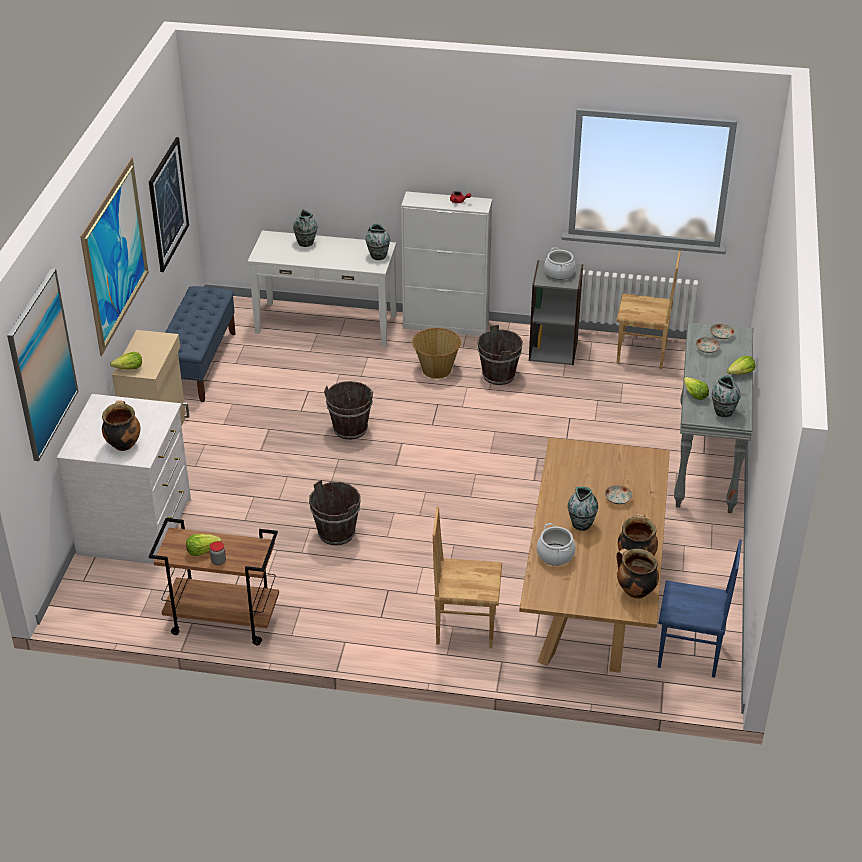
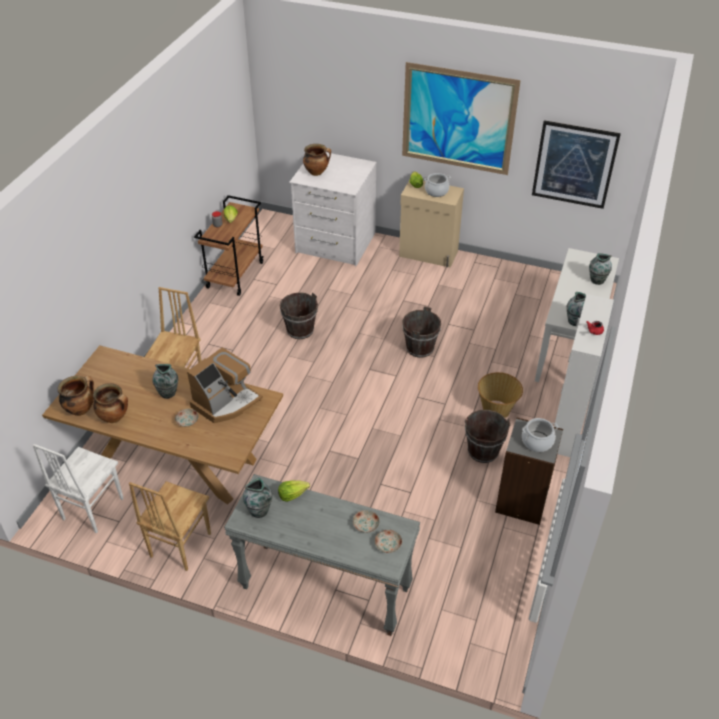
camera: 100 degrees right, 5 degrees up
(42, 364) = (319, 88): picture -> none
(199, 364) = (515, 276): blue bench -> none
(555, 555) = (142, 372): cooking pot -> cooking pot (436, 191)
(578, 475) = (226, 402): none -> coffee machine
(641, 355) = (508, 576): brown chair -> brown chair (179, 545)
(689, 655) = (92, 509): blue chair -> white chair
(741, 373) = (316, 543): lettuce -> none

